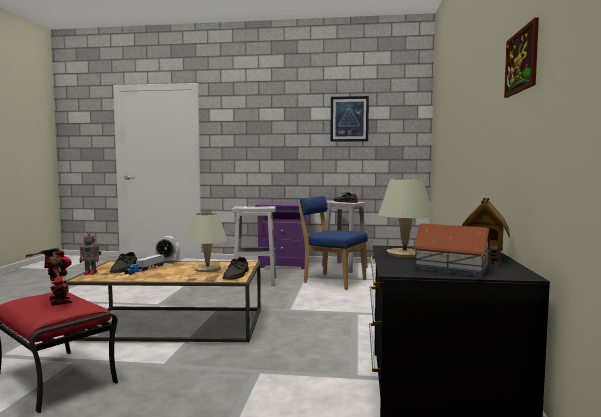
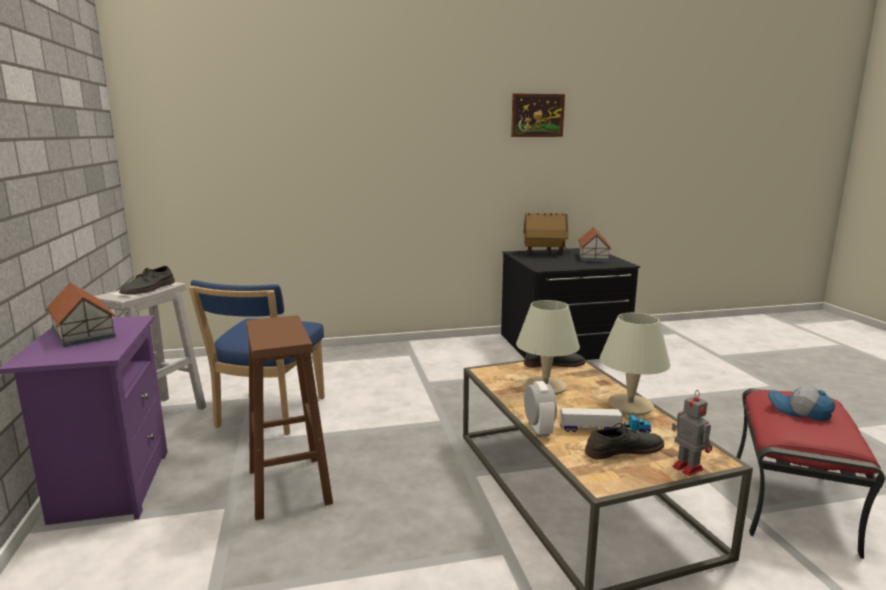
camera: 110 degrees left, 10 degrees up
(57, 301) = (799, 411): toy robot -> cap
(256, 281) = (288, 485): white stool -> brown stool
(291, 203) = (83, 333): none -> toy house
(349, 119) = (55, 104): picture -> none
(404, 254) = (562, 264): beige table lamp -> beige table lamp (630, 406)

